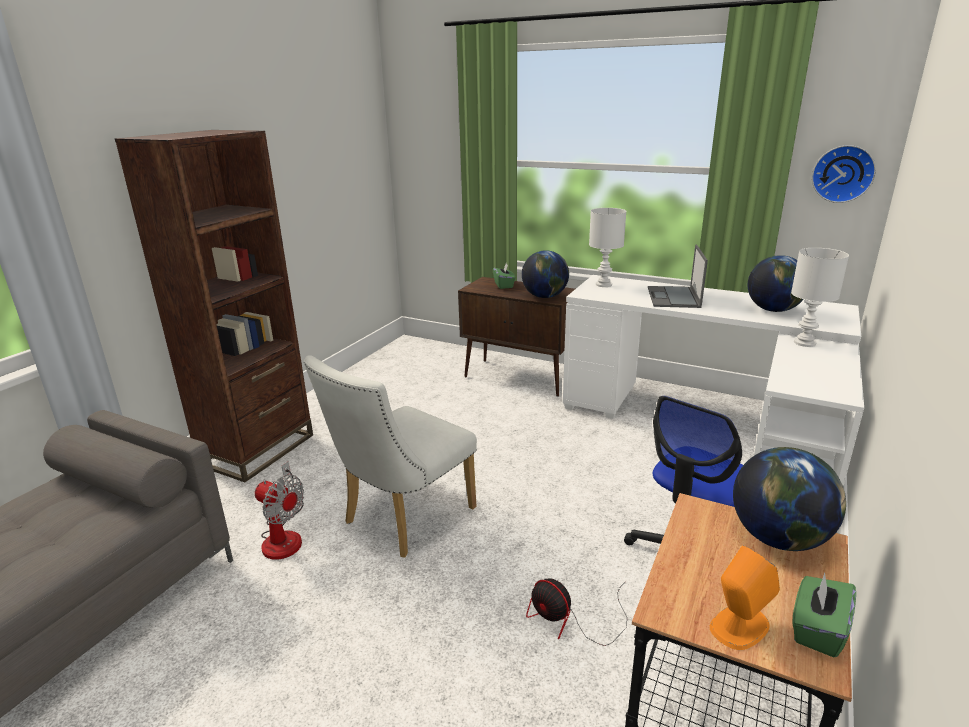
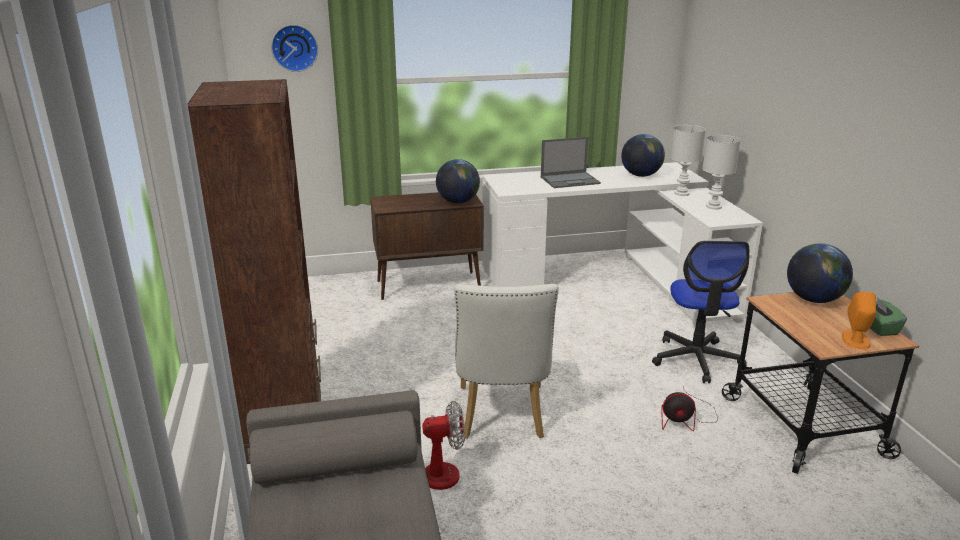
camera: 40 degrees left, 0 degrees up
(504, 285) = (406, 200): green tissue box -> none
(604, 284) = (506, 181): white table lamp -> white table lamp (713, 206)
(673, 297) = (570, 180): laptop -> laptop turned 75 degrees counterclockwise
(843, 173) = (651, 69): wall clock -> wall clock (295, 48)

